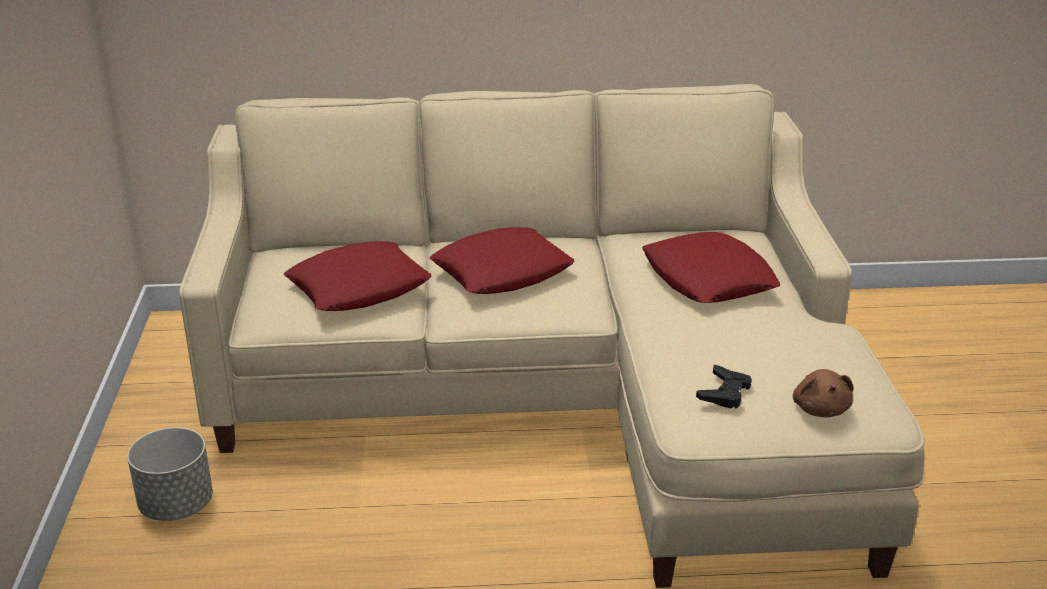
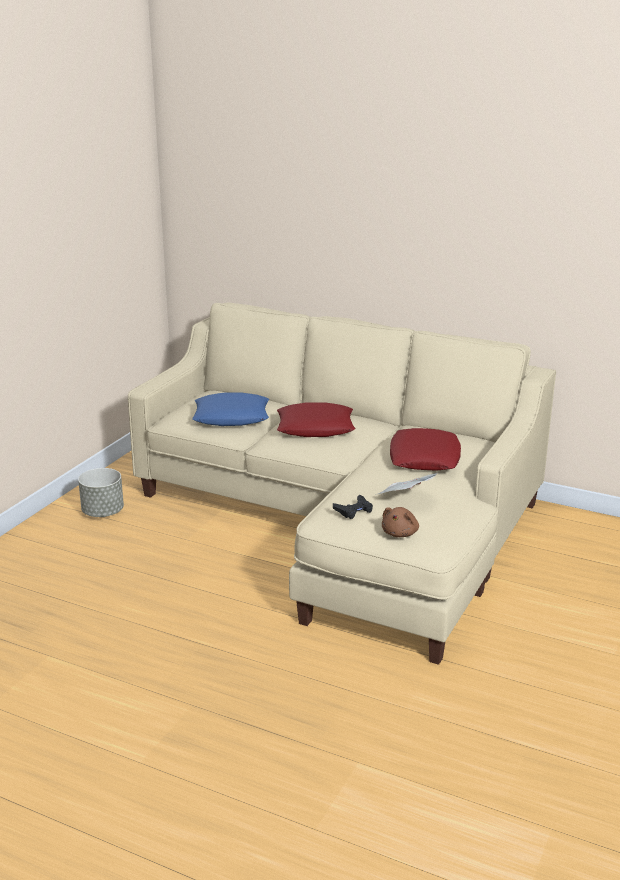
camera: 30 degrees right, 5 degrees down
(359, 287) = (231, 417): red pillow -> blue pillow
(766, 350) = (406, 498): none -> newspaper

